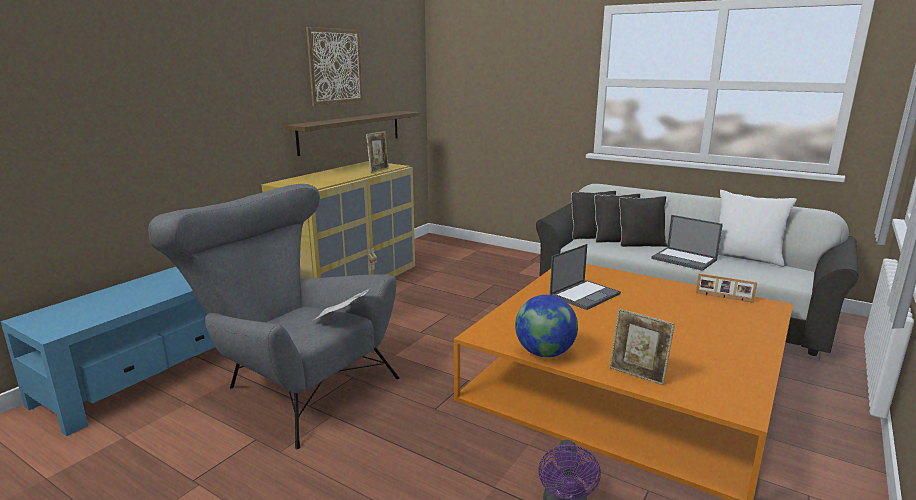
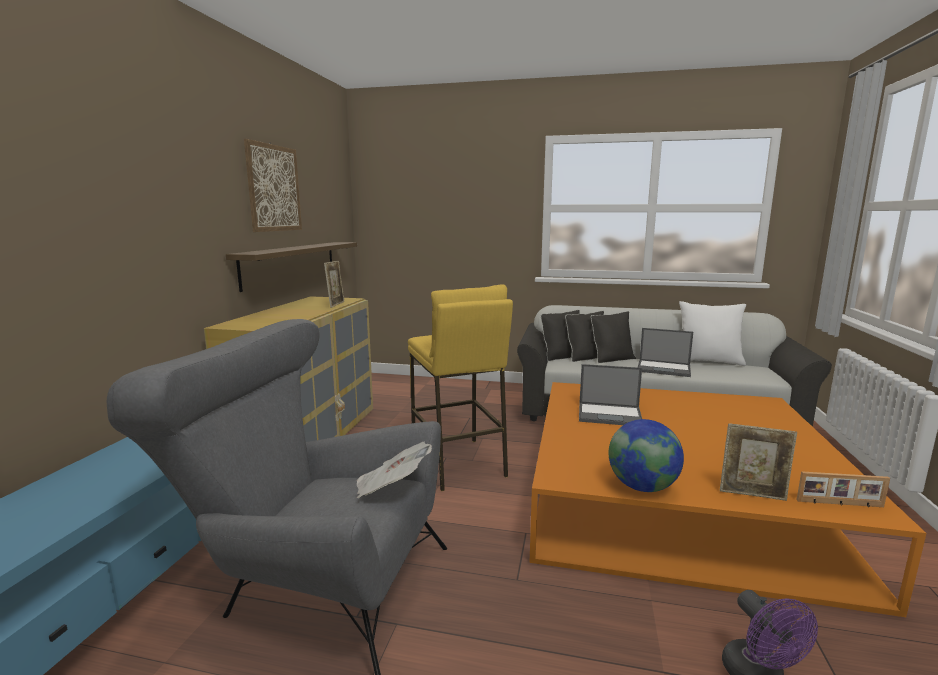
camera: 20 degrees left, 5 degrees down
(454, 320) = (458, 463): none -> yellow stool
(585, 294) = (610, 415): laptop -> laptop turned 75 degrees clockwise
(724, 297) = (726, 400): picture frame -> picture frame (840, 504)

